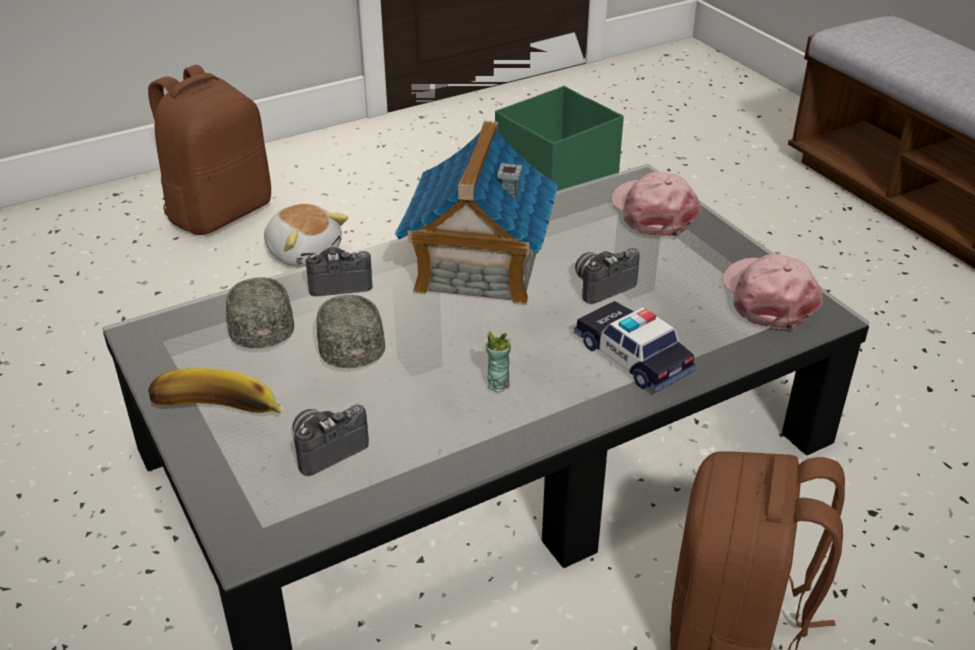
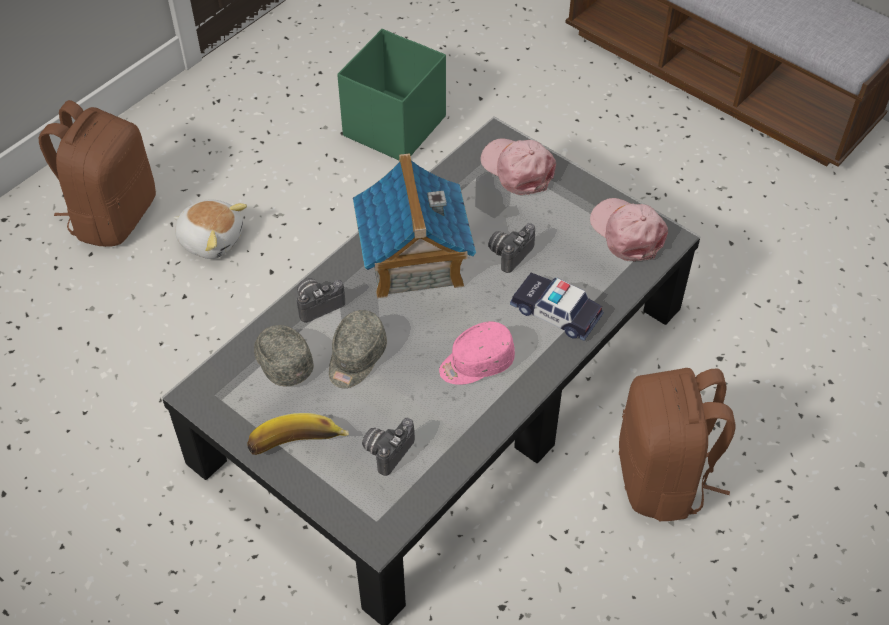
camera: 20 degrees left, 15 degrees up
(350, 343) = (356, 358): grey cap -> grey cap turned 120 degrees counterclockwise
(497, 384) = (476, 363): cup -> pink cap

